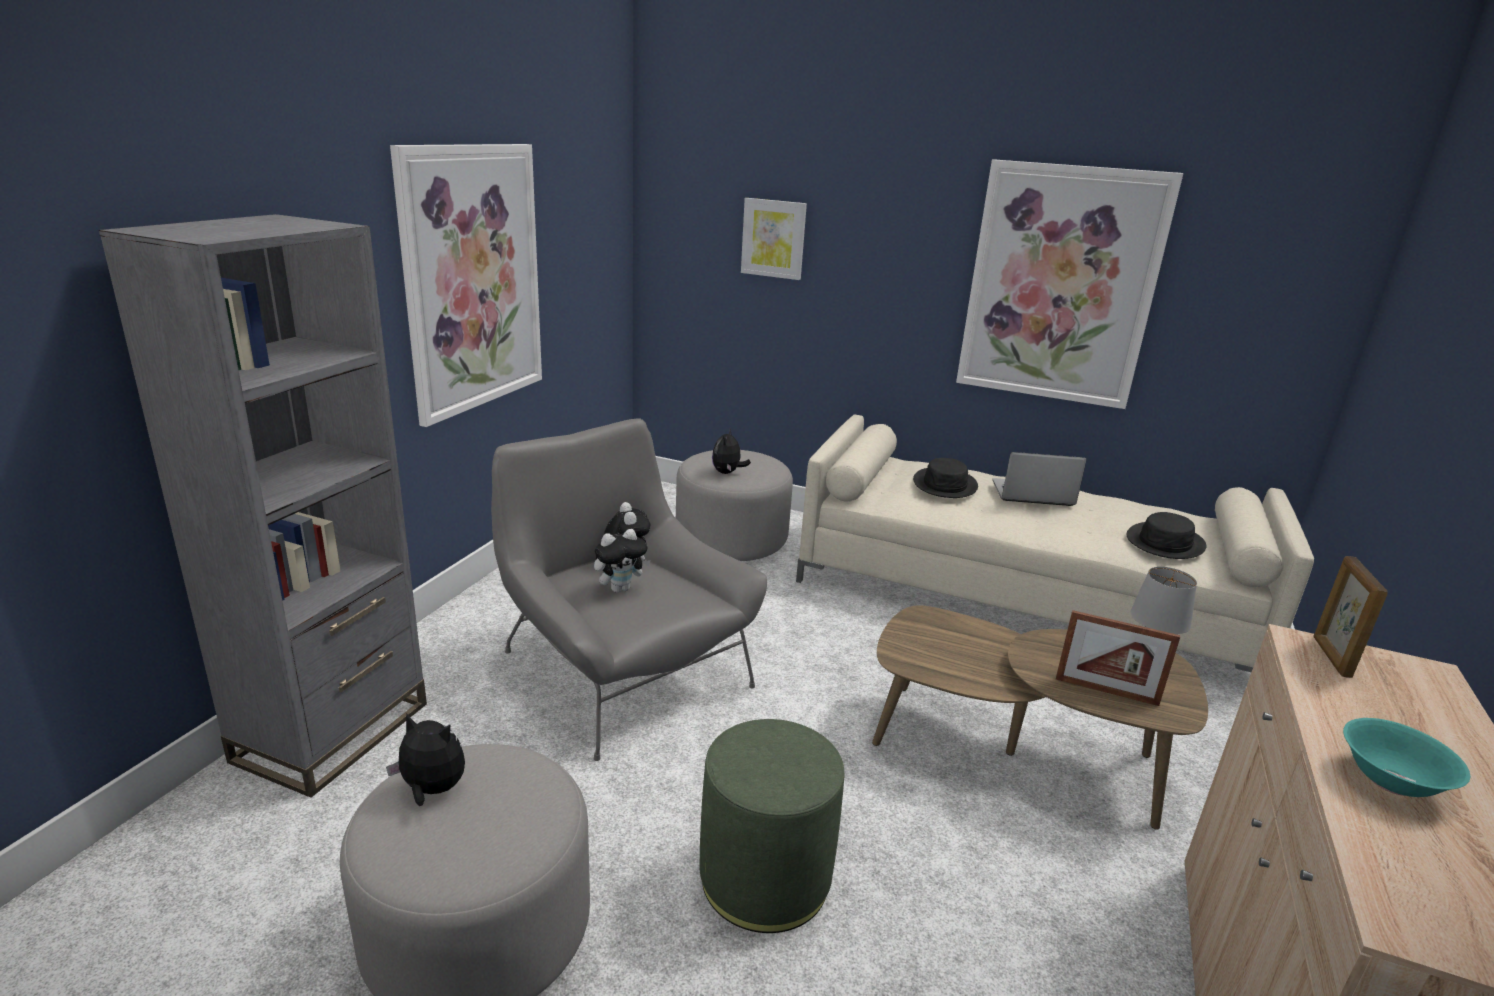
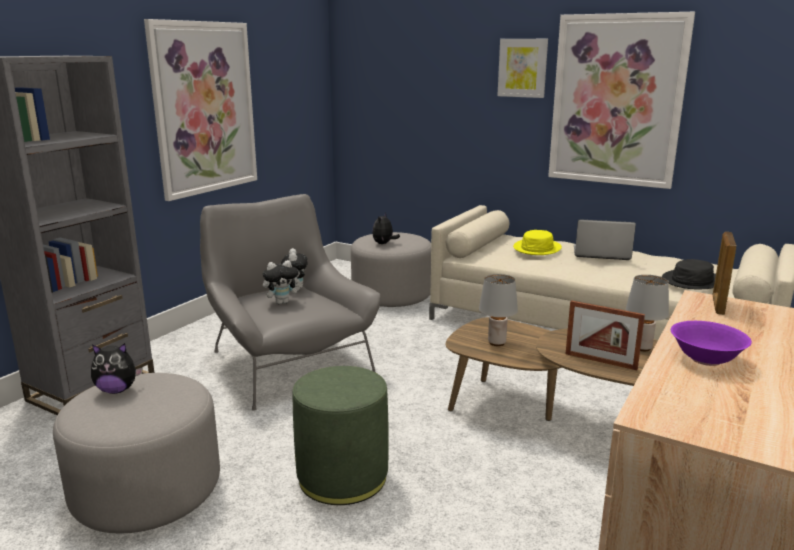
camera: 10 degrees right, 5 degrees down
(431, 790) = (117, 390): plush toy -> plush toy turned 150 degrees clockwise
(773, 238) = (420, 83): picture -> picture (522, 68)
(945, 484) = (537, 248): black hat -> yellow hat
(947, 655) = (497, 343): none -> grey table lamp
(1391, 782) = (706, 359): turquoise bowl -> purple bowl

